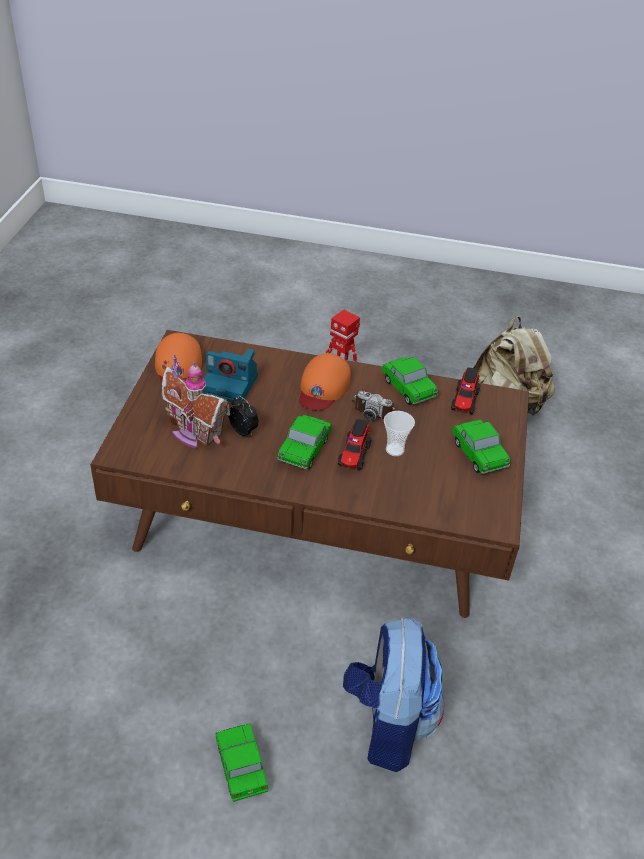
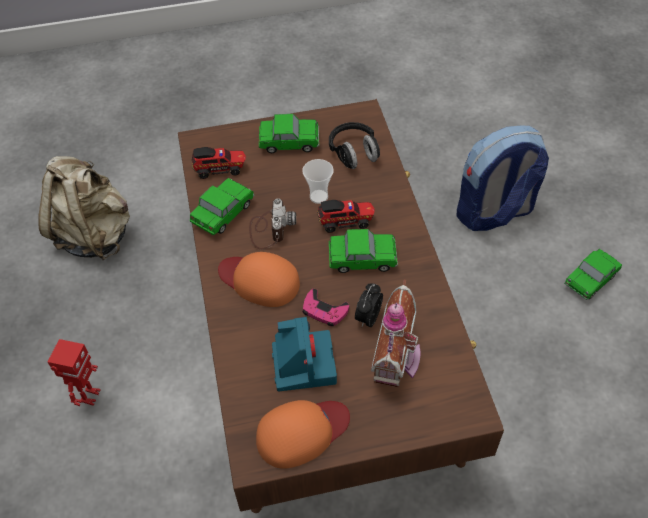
camera: 110 degrees left, 10 degrees up
(269, 410) = (324, 310): none -> pink game controller
(323, 387) = (259, 280): orange cap -> orange cap turned 150 degrees counterclockwise
(440, 494) = (354, 153): none -> black headphones
(478, 454) = (289, 142): toy car -> toy car turned 45 degrees clockwise

